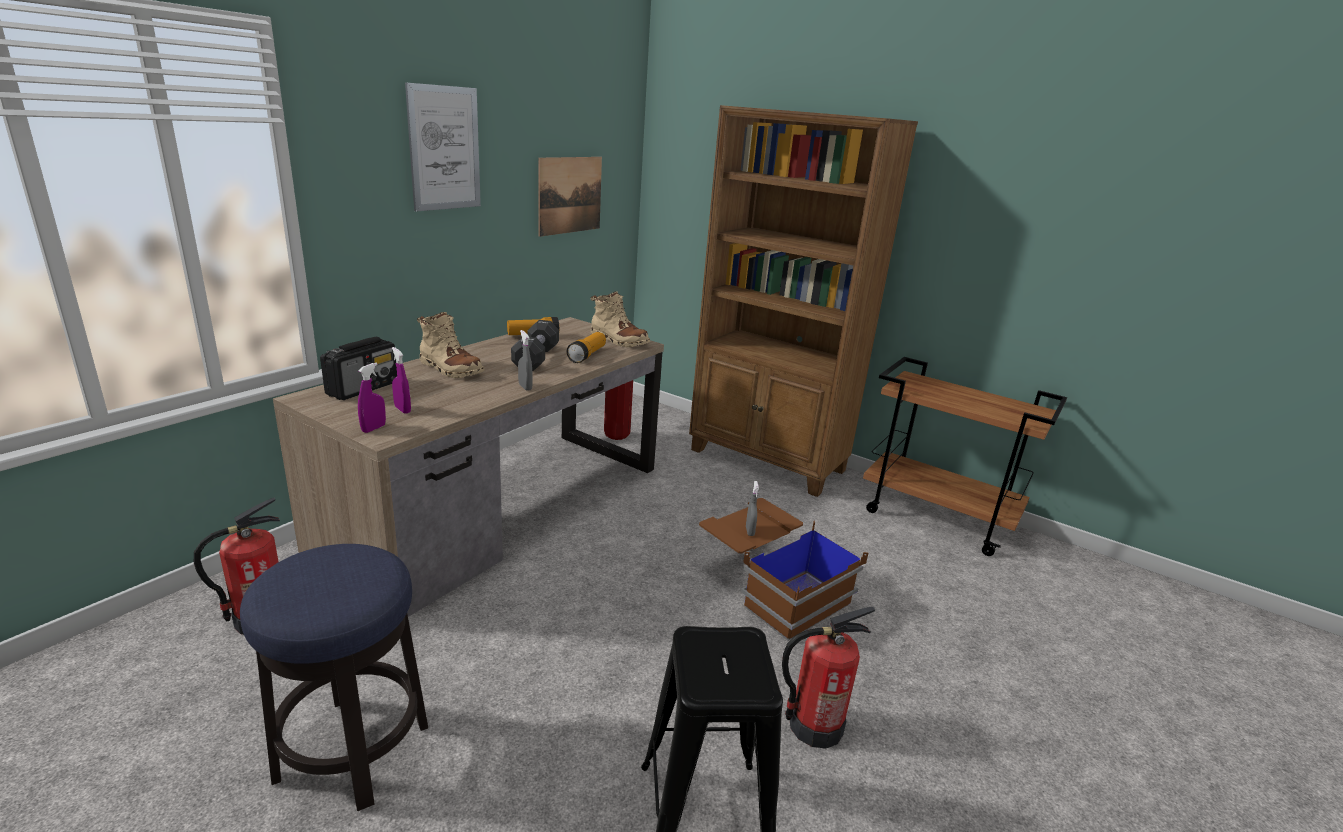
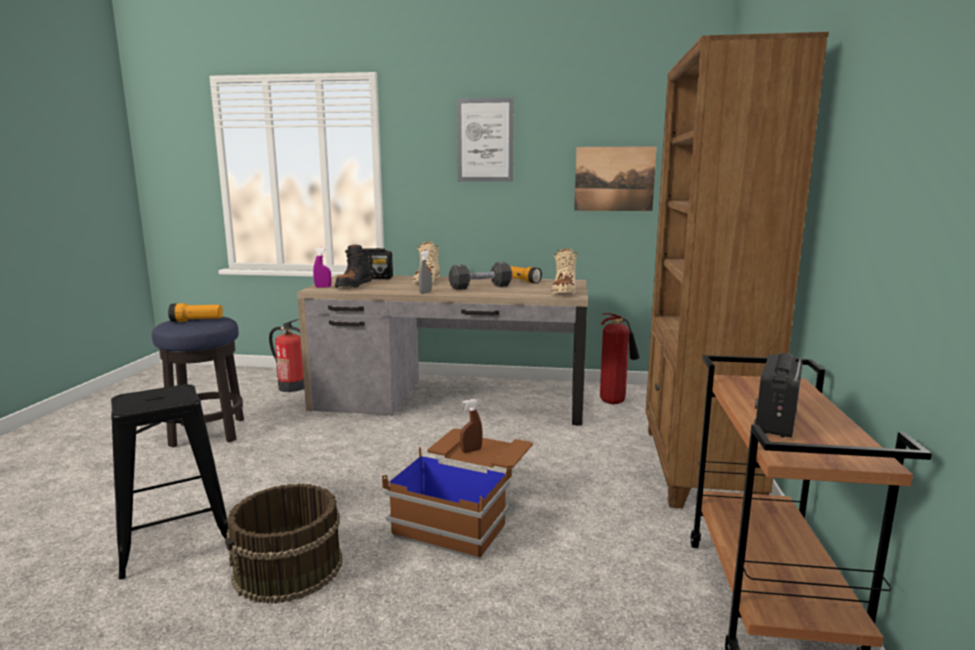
camera: 65 degrees right, 10 degrees down
(402, 409) = (353, 286): purple spray bottle -> black boot
(587, 355) = (512, 292): flashlight -> flashlight (197, 321)
(749, 531) = (471, 450): grey spray bottle -> brown spray bottle
(814, 725) = (288, 569): fire extinguisher -> brown bucket
(980, 406) = (776, 421): none -> radio

